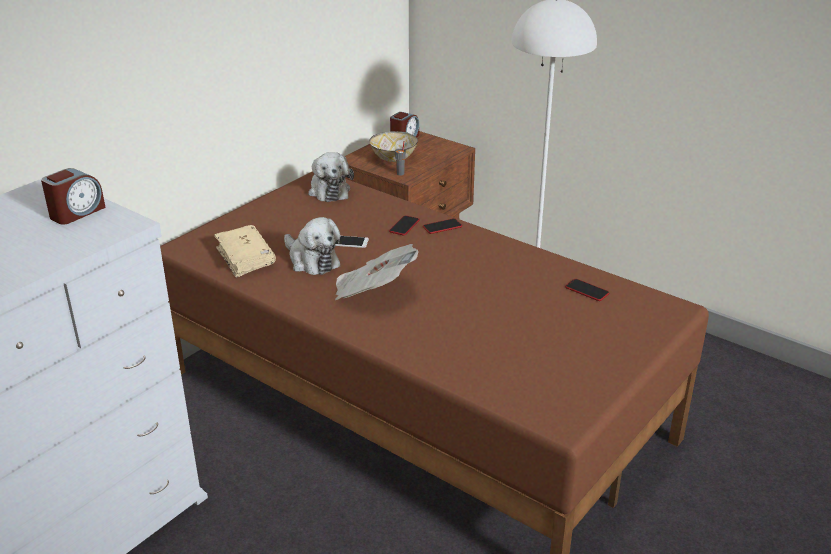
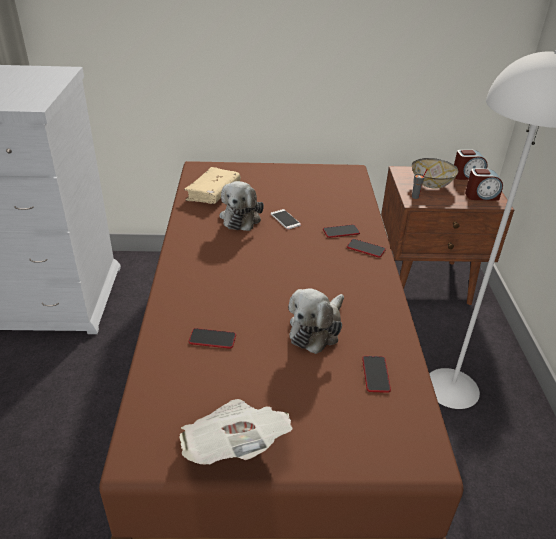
camera: 50 degrees right, 5 degrees up
(77, 213) = (34, 88): alarm clock -> alarm clock (481, 196)
(329, 190) = (342, 181): plush toy -> plush toy (316, 329)
(373, 291) = (232, 260): newspaper -> newspaper (234, 447)
(469, 342) = (212, 339): none -> phone

